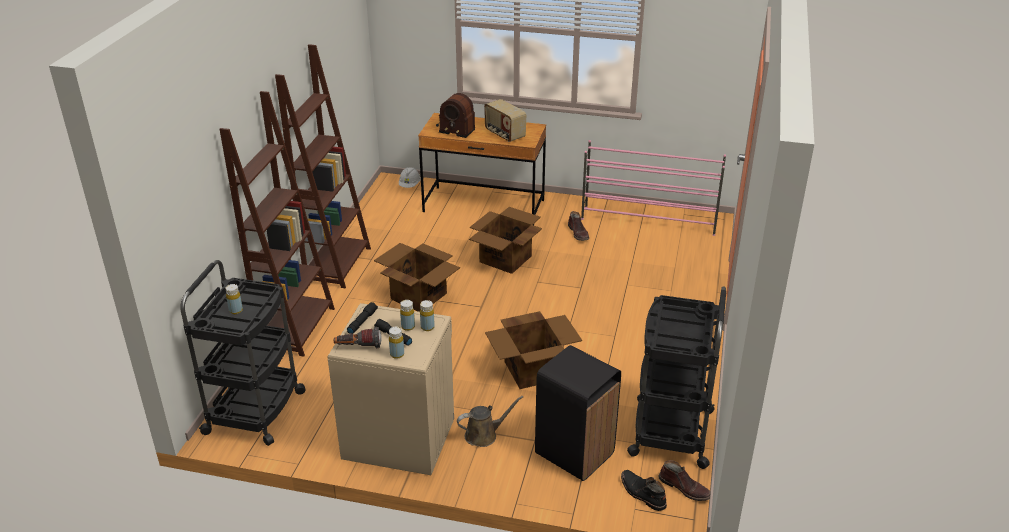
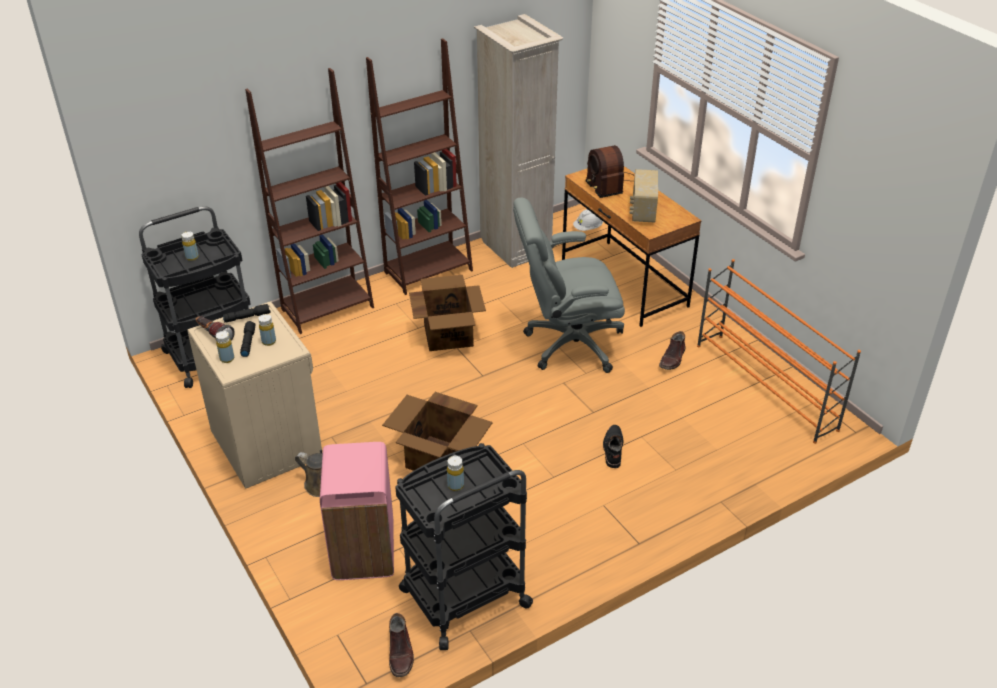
camera: 45 degrees right, 5 degrees up
(378, 219) = (516, 246): none -> beige cabinet
(427, 327) = (280, 351): yellow bottle -> yellow bottle (455, 485)
(505, 259) = (566, 344): cardboard box -> grey office chair
(574, 454) = (363, 553): black trash can -> pink trash can
(642, 493) = (361, 627): black boot -> black boot (613, 449)
(649, 221) = (765, 387): pink shoe rack -> orange shoe rack

